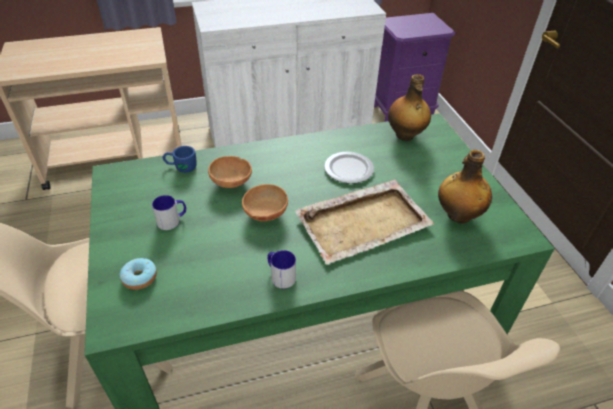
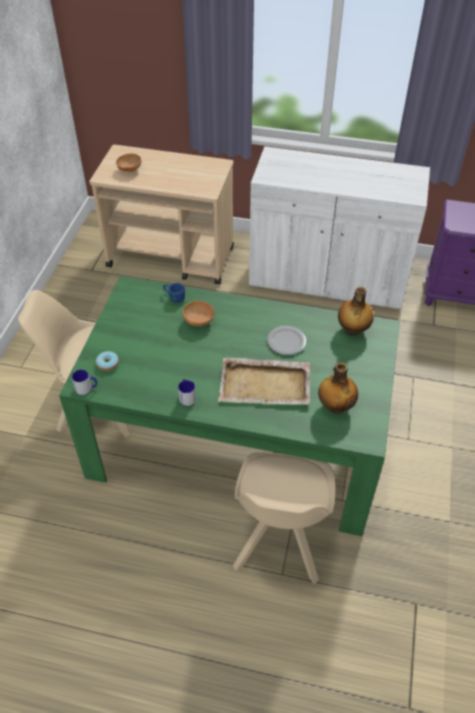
camera: 30 degrees right, 5 degrees up
(172, 220) = (146, 334): mug -> mug (86, 388)
(264, 214) = (205, 352): brown bowl -> brown bowl (129, 169)

